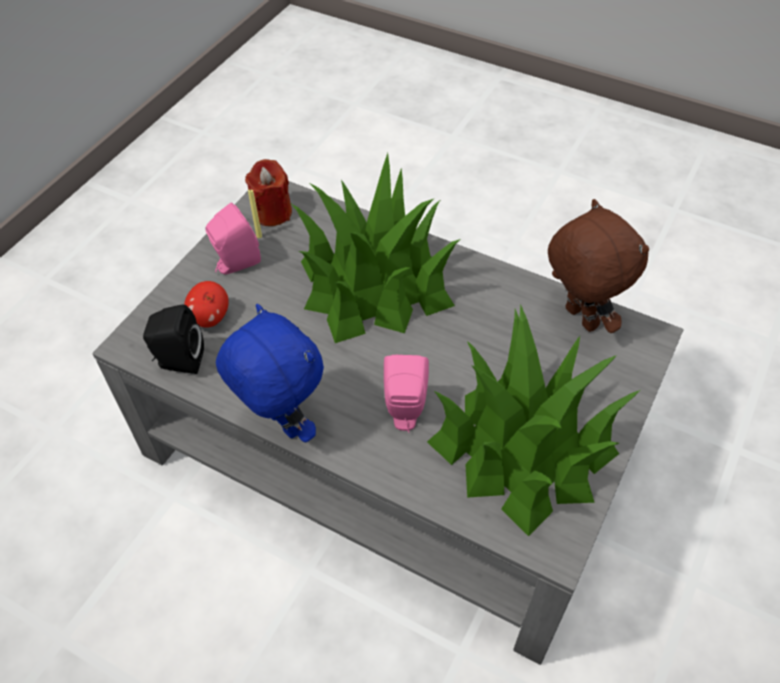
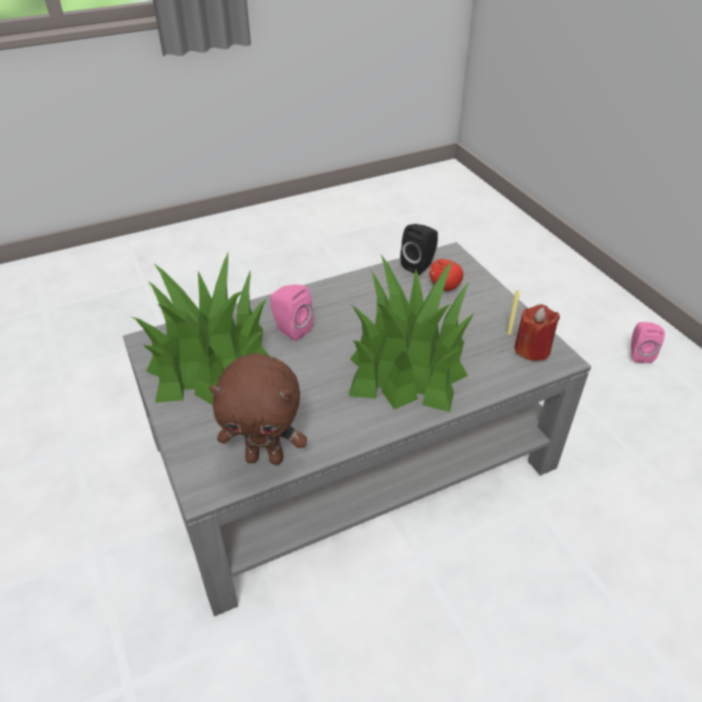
camera: 125 degrees right, 10 degrees down
(235, 263) = (488, 313): pink speaker -> pink speaker (638, 354)
(281, 424) = (336, 283): blue plush toy -> none

